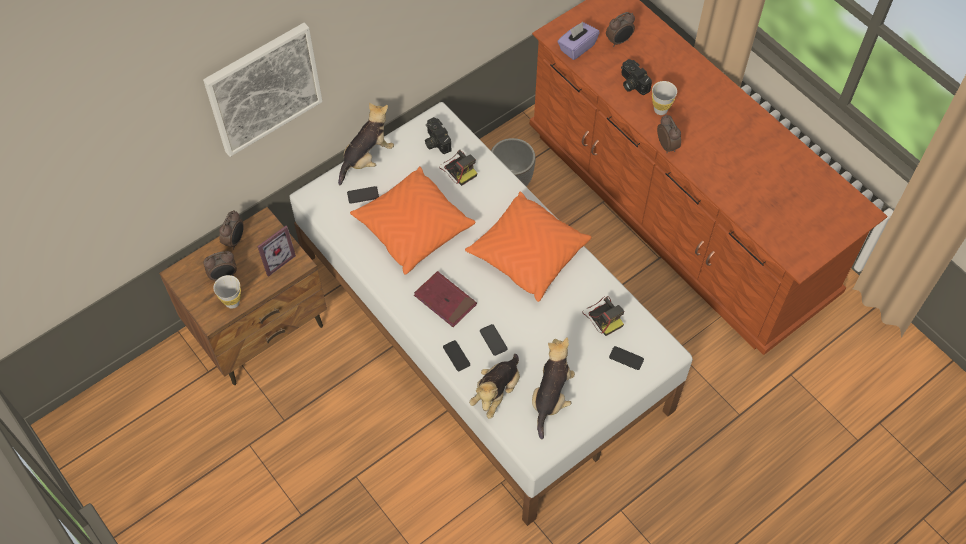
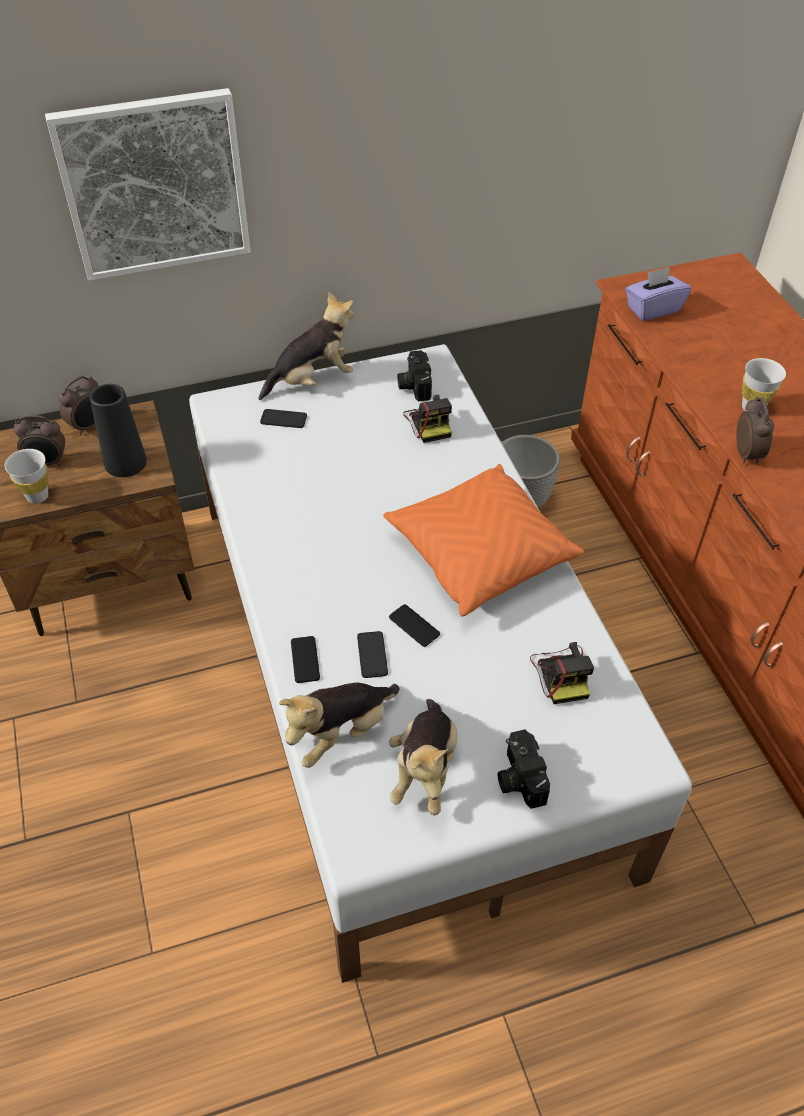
camera: 20 degrees right, 10 degrees down
(275, 260) = (125, 462): picture frame -> black vase
(413, 228) = (330, 475): orange pillow -> none
(445, 300) = (327, 579): red book -> none
(551, 397) = (424, 769): plush toy -> plush toy turned 150 degrees clockwise
(619, 41) = (718, 316): alarm clock -> none
(626, 358) = (575, 749): phone -> phone (414, 626)
(632, 84) = (719, 367): camera -> camera (518, 777)

